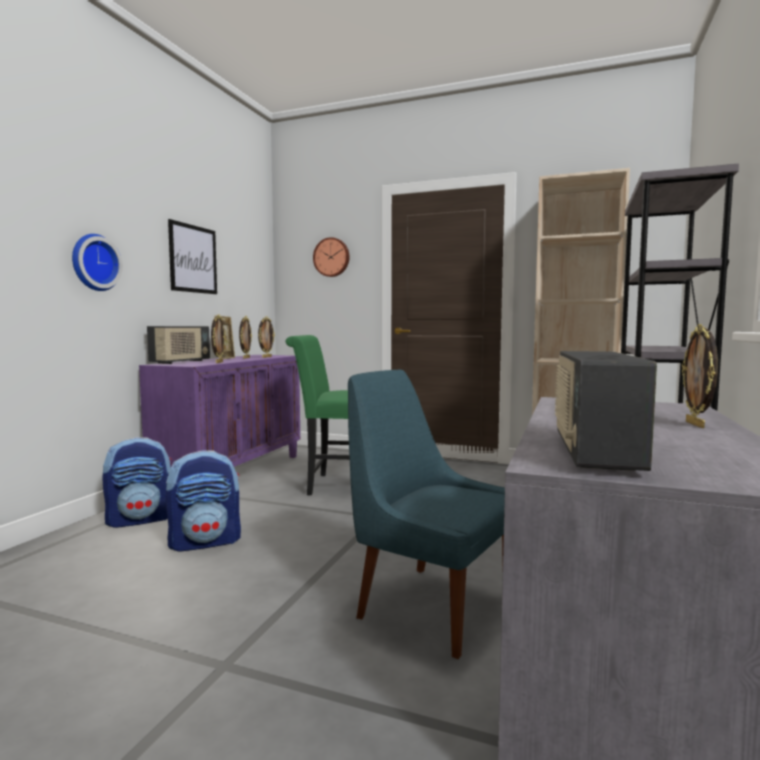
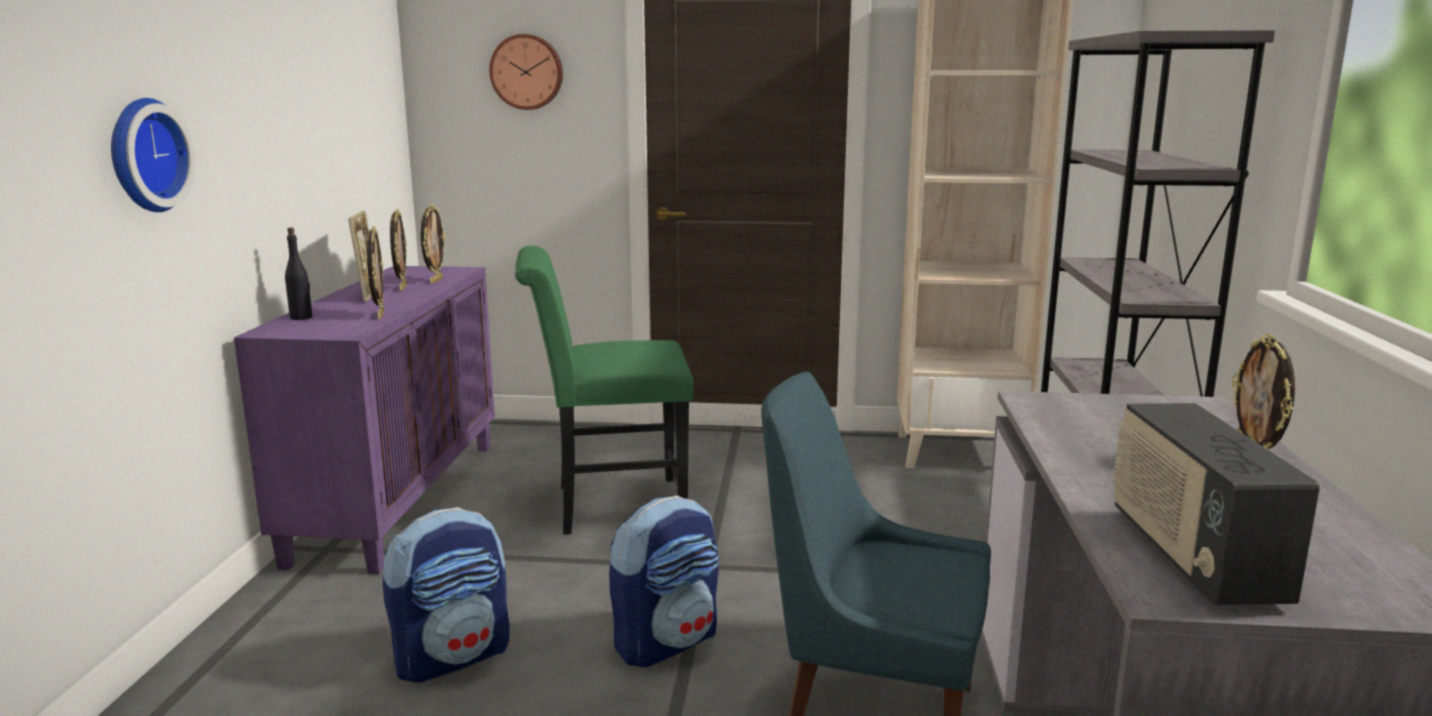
camera: 15 degrees left, 10 degrees up
(141, 519) = (298, 625): backpack -> backpack (667, 642)
(181, 362) = (301, 317): radio -> black bottle
(193, 259) = (288, 104): picture -> none

